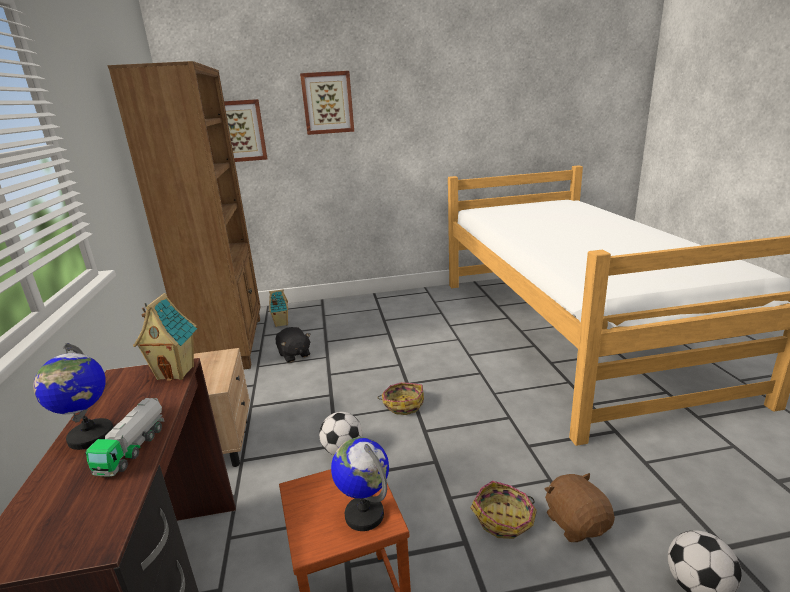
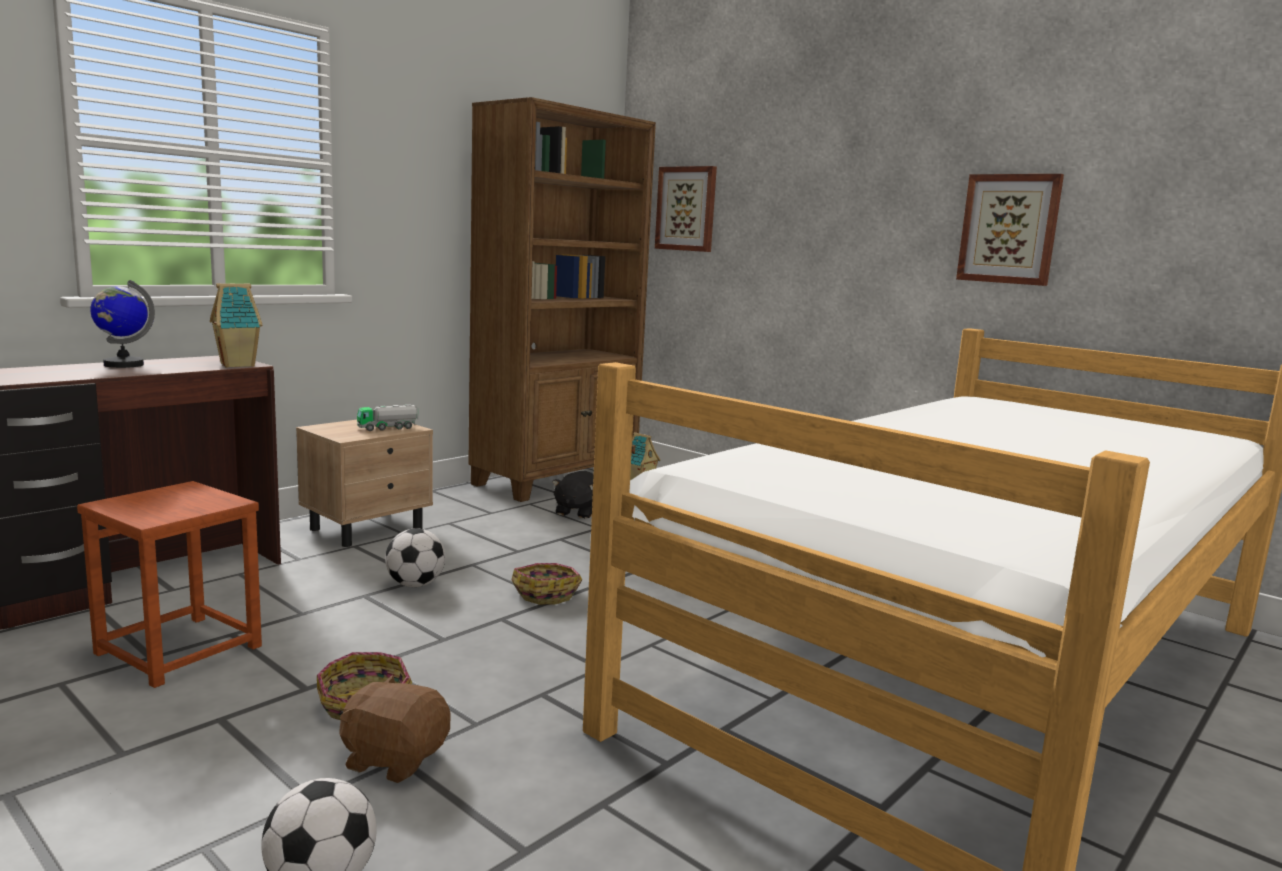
camera: 50 degrees right, 10 degrees down
(133, 448) = (108, 372): toy truck -> toy truck (388, 428)
(327, 103) = (800, 177): picture -> picture (1009, 229)
(364, 514) = (159, 512): globe -> none
(576, 523) = (394, 759): brown plush toy -> brown plush toy turned 105 degrees counterclockwise

